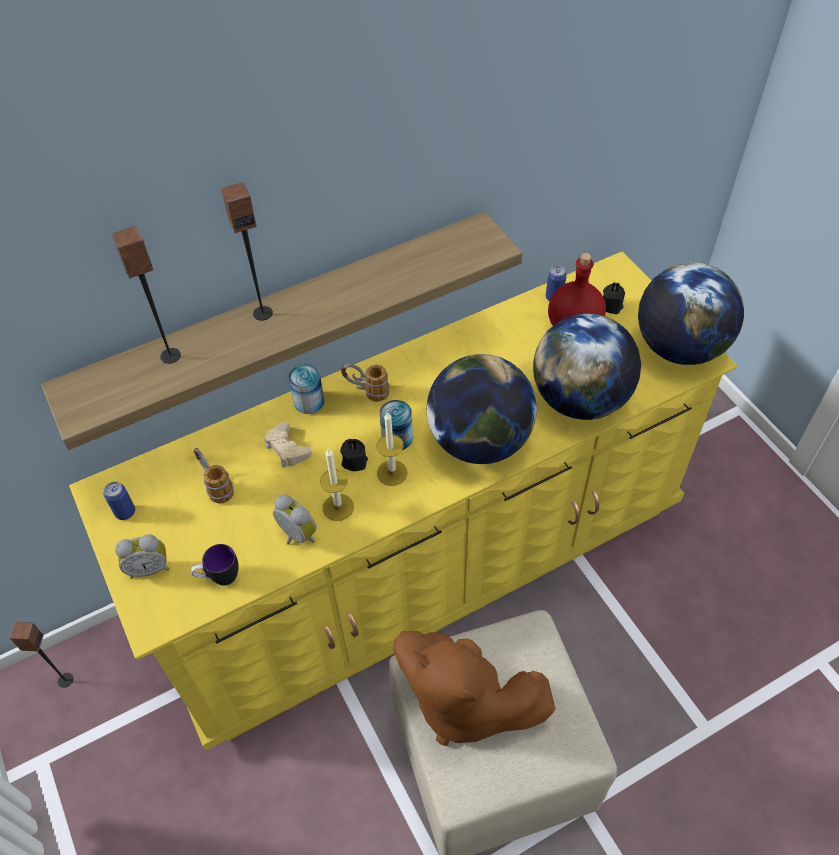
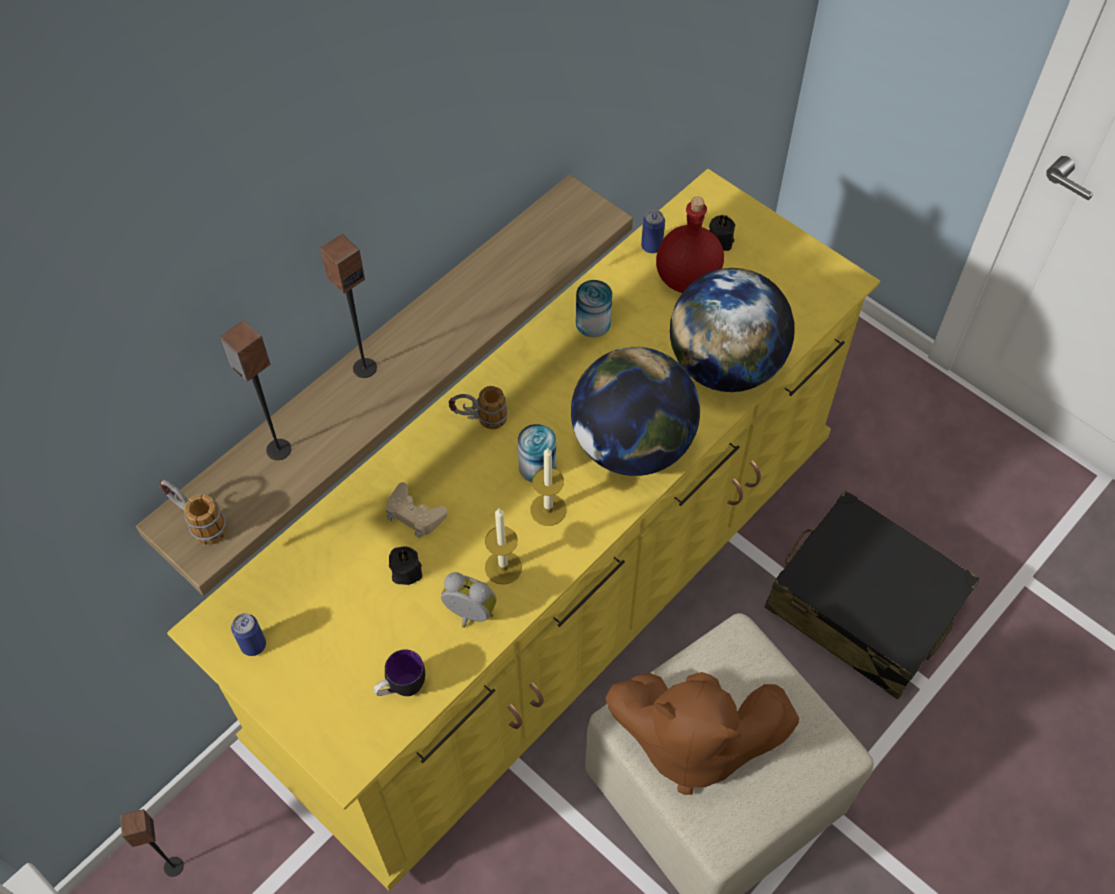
camera: 20 degrees left, 5 degrees up
(149, 567) = (313, 701): alarm clock -> none
(215, 485) = (348, 582): mug -> mug (197, 522)
(309, 402) = (416, 450): can -> can (593, 323)
(354, 460) = (499, 507): black candle -> black candle (405, 570)
(669, 644) = (863, 606): none -> black suitcase
(679, 347) = (811, 275): globe -> none

